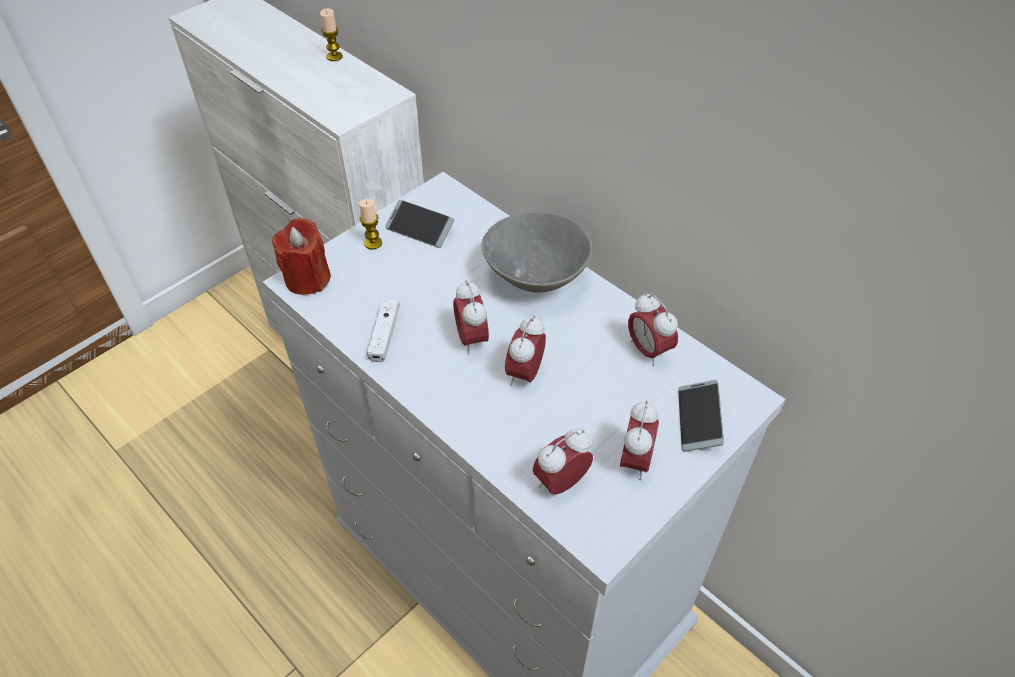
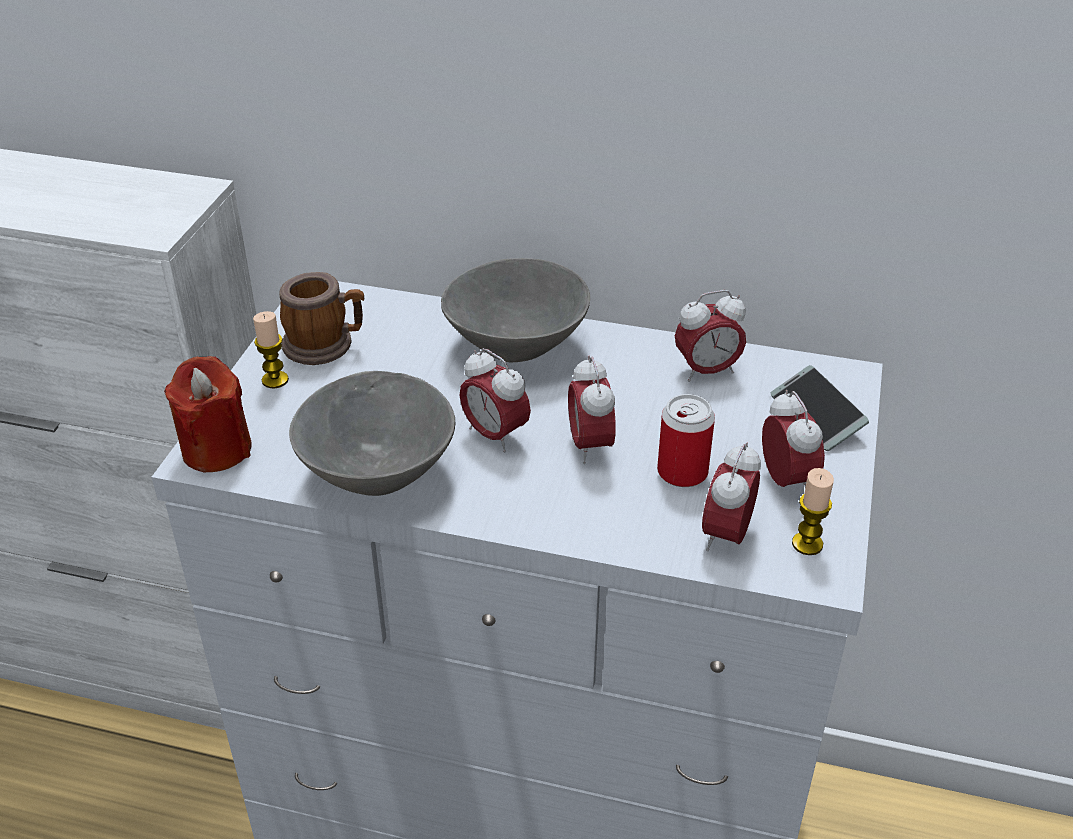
camera: 30 degrees left, 10 degrees down
(334, 57) = (79, 170): candle -> candle (807, 544)
(384, 335) = (379, 472): white game controller -> grey bowl
(420, 229) = (325, 345): phone -> mug
(569, 421) = (682, 472): none -> can
(648, 350) = (706, 371): alarm clock -> alarm clock turned 45 degrees counterclockwise

